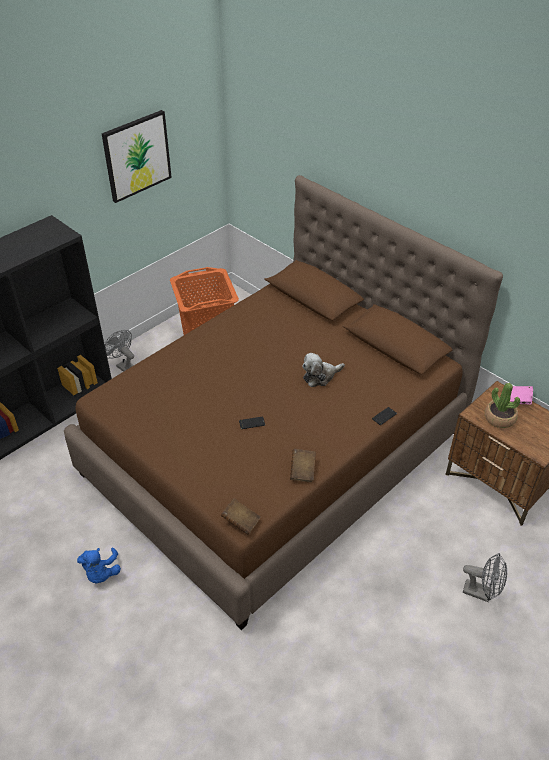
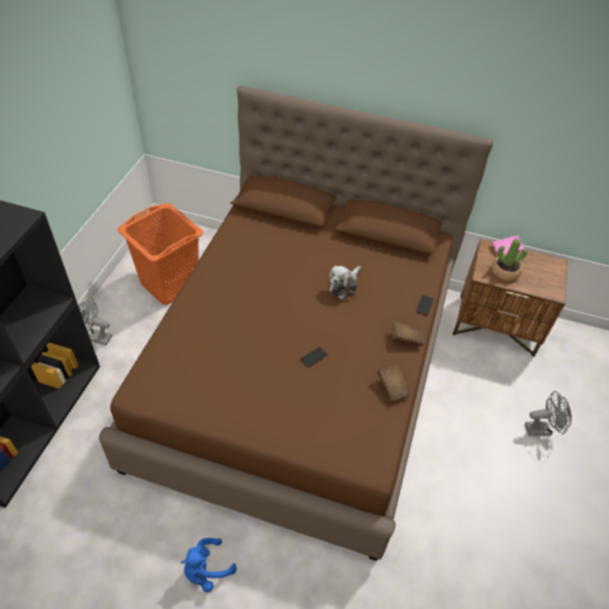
camera: 30 degrees left, 5 degrees up
(101, 573) = (206, 570): blue plush toy -> blue plush toy turned 90 degrees clockwise
(137, 156) = (55, 101): picture -> none
(241, 522) = (372, 466): brown book -> brown book (405, 339)

